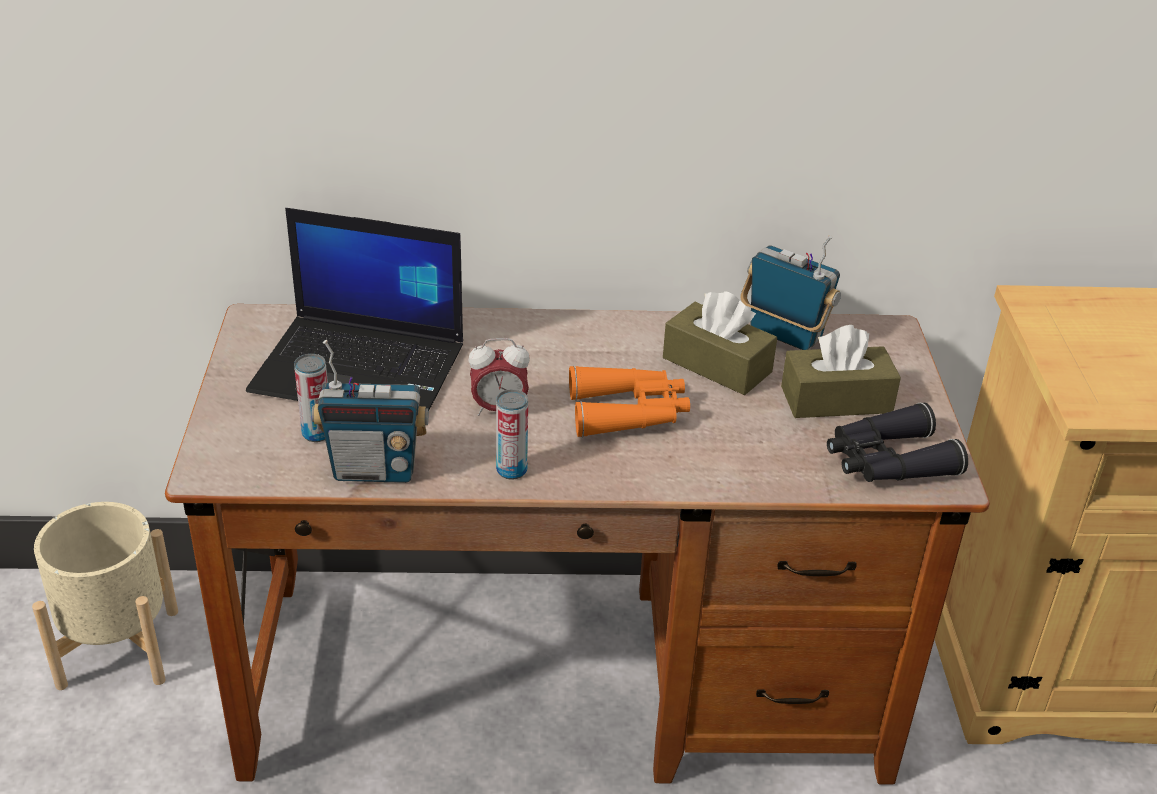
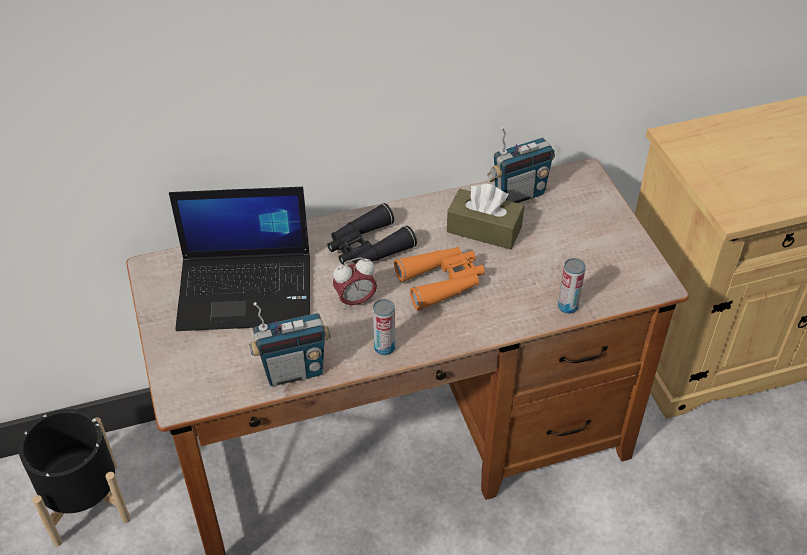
camera: 15 degrees left, 10 degrees up
(119, 647) = (86, 502): beige planter -> black planter
(317, 433) = (241, 352): can -> can (567, 306)
(784, 335) = (518, 194): radio -> radio turned 135 degrees clockwise
(836, 399) = (570, 238): brown tissue box -> none
(887, 461) = (618, 279): black binoculars -> black binoculars (368, 247)

